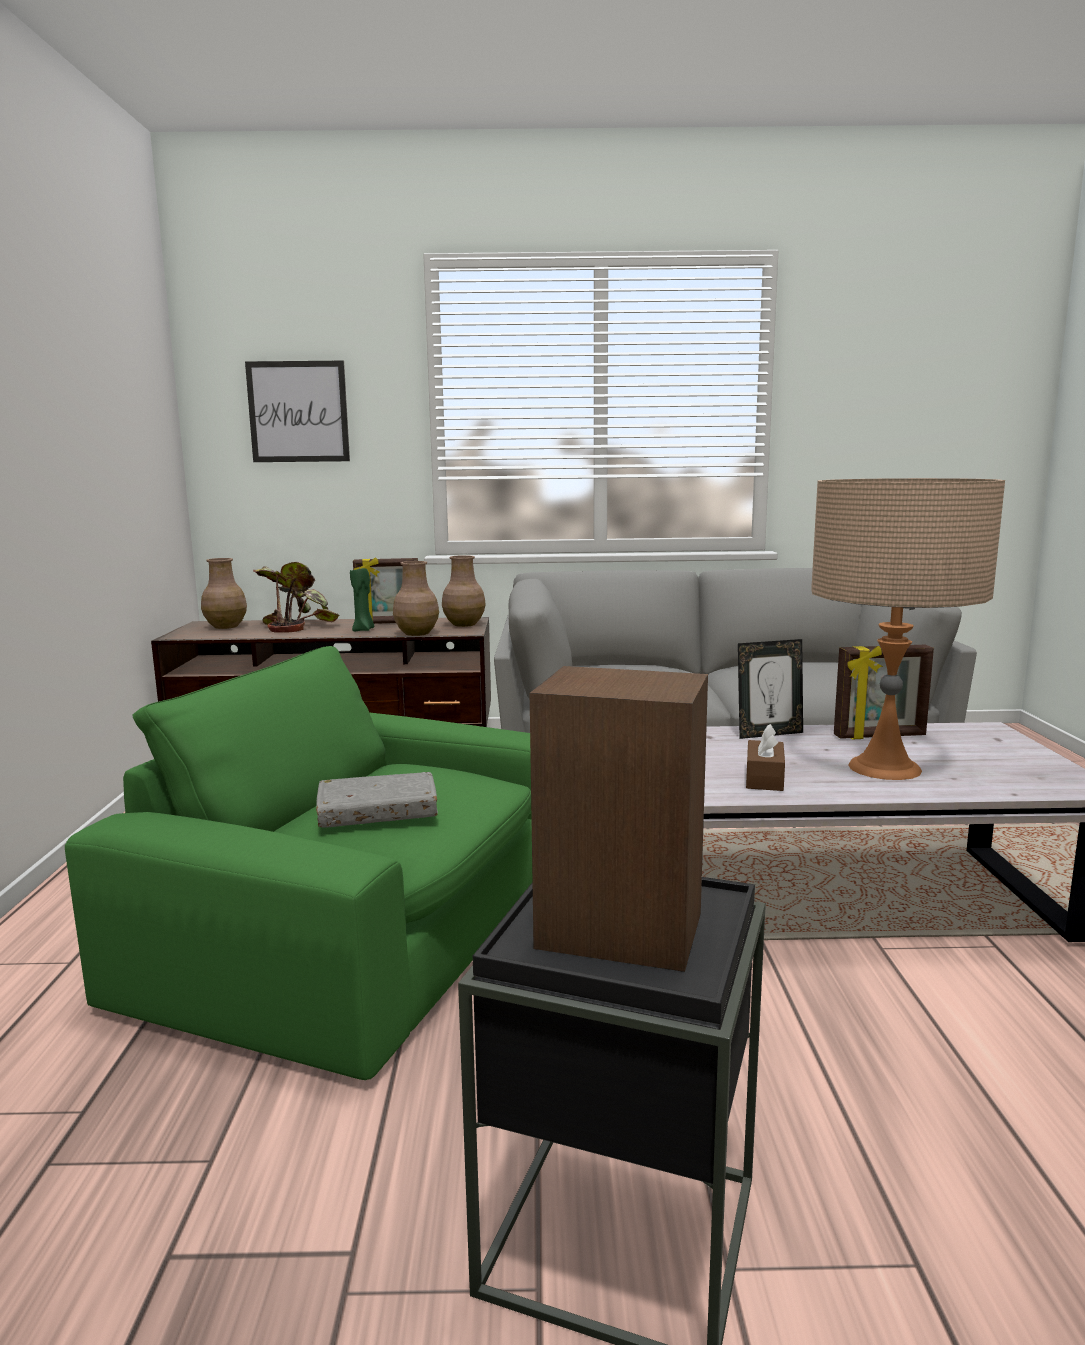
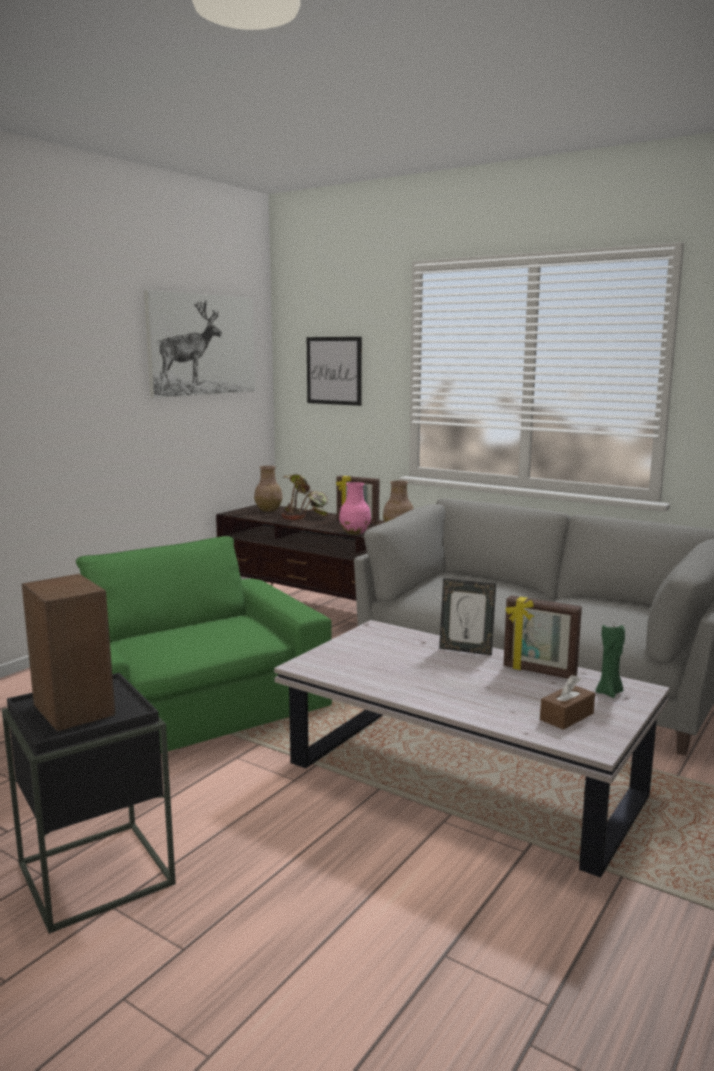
camera: 35 degrees right, 0 degrees up
(108, 358) = (202, 345): none -> picture
(363, 630) = (332, 525): green candle -> green candle (609, 693)
(378, 813) = (175, 639): grey book -> none
(416, 633) = (354, 532): brown vase -> pink vase
(764, 778) = (391, 676): brown tissue box -> brown tissue box (566, 717)
(884, 768) = (483, 692): beige table lamp -> none

